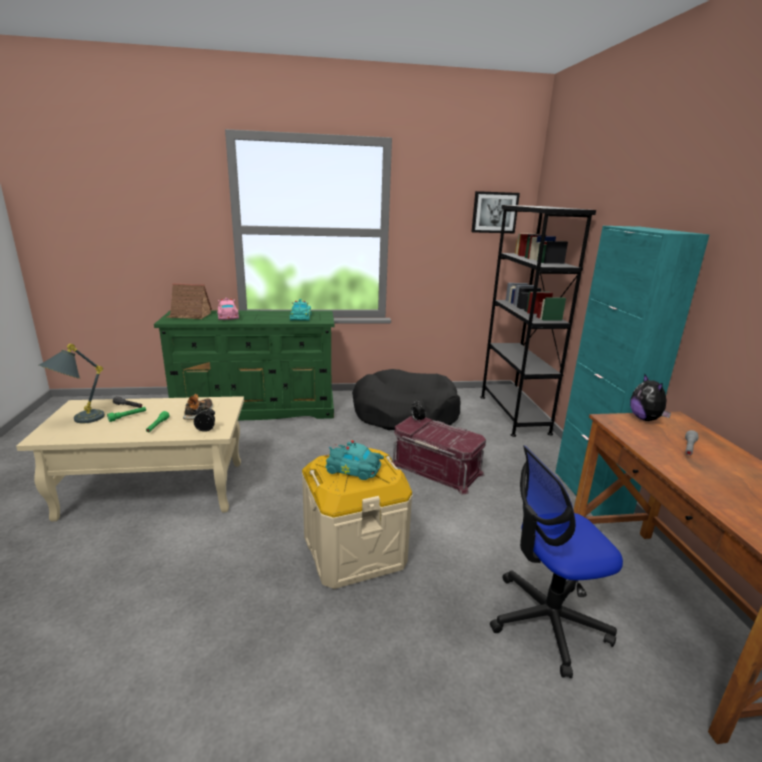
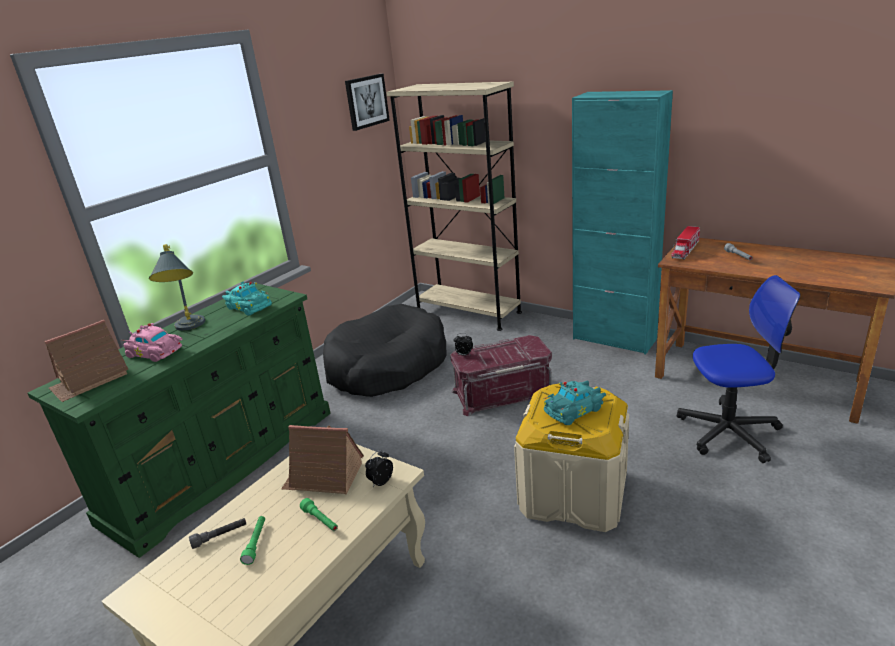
camera: 45 degrees left, 5 degrees up
(78, 421) = (204, 598): grey table lamp -> grey table lamp (189, 328)
(199, 412) = (324, 476): shoe -> toy house
(513, 414) = (468, 312): black bookcase -> beige bookcase
(547, 621) = (729, 432): office chair -> office chair turned 120 degrees counterclockwise
(645, 419) = (685, 250): plush toy -> toy truck

